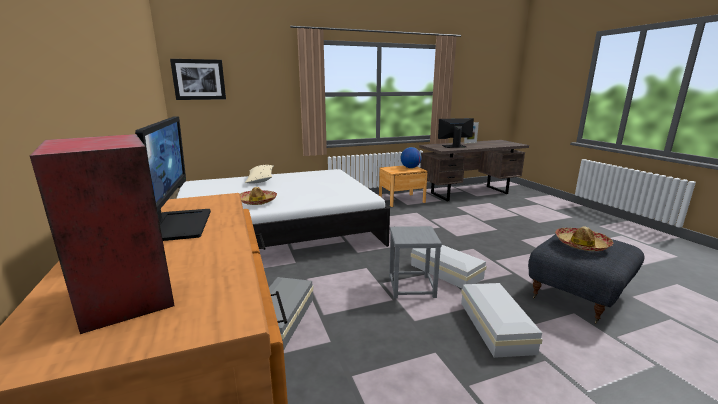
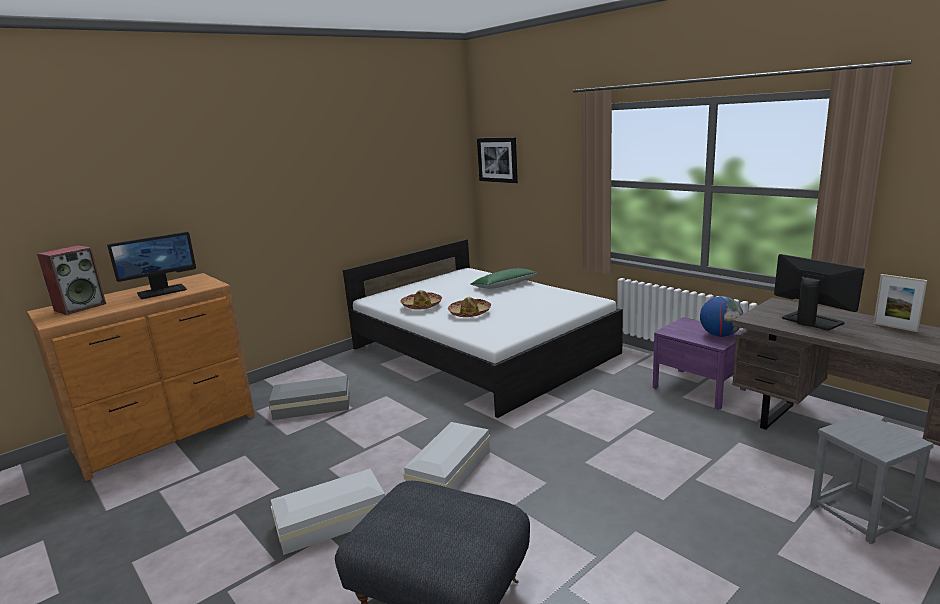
camera: 70 degrees right, 0 degrees up
(260, 179) = (504, 285): beige pillow -> green pillow
(401, 200) = (698, 388): brown nightstand -> purple nightstand
(411, 287) = (396, 454): grey stool -> grey stool (860, 514)
(581, 244) = (426, 511): hat -> hat (469, 313)

